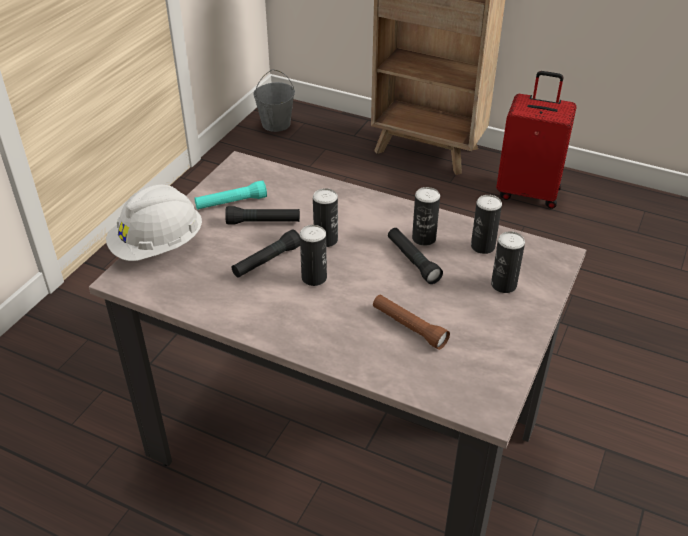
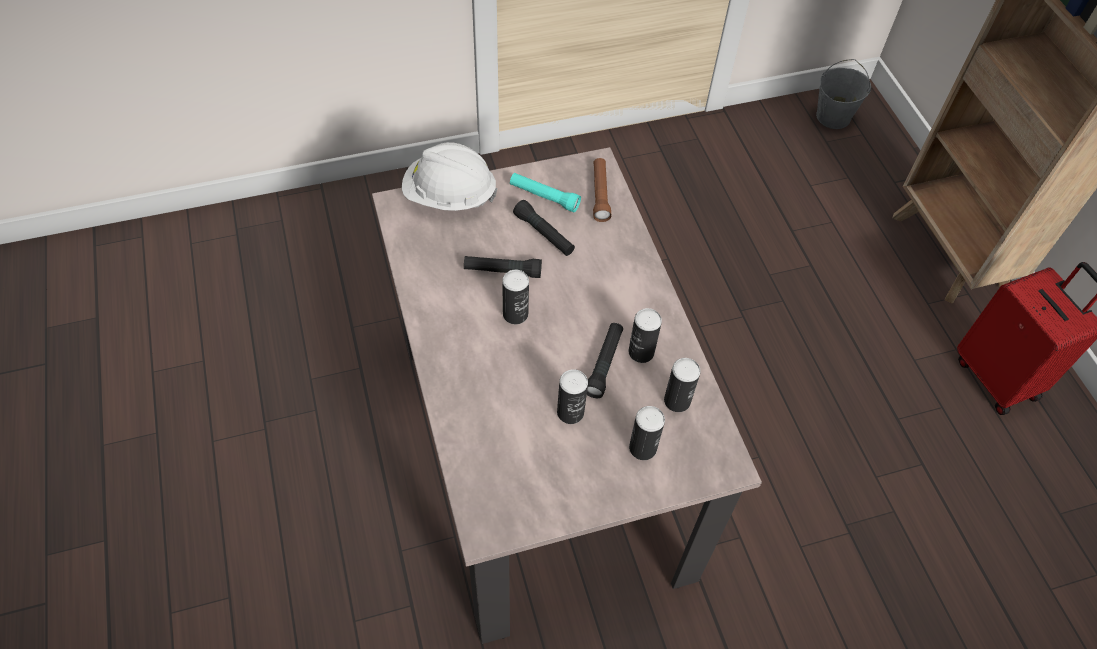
camera: 45 degrees right, 15 degrees up
(326, 240) = (567, 288): can -> can (570, 412)
(409, 327) = (523, 415): brown flashlight -> brown flashlight (600, 194)

